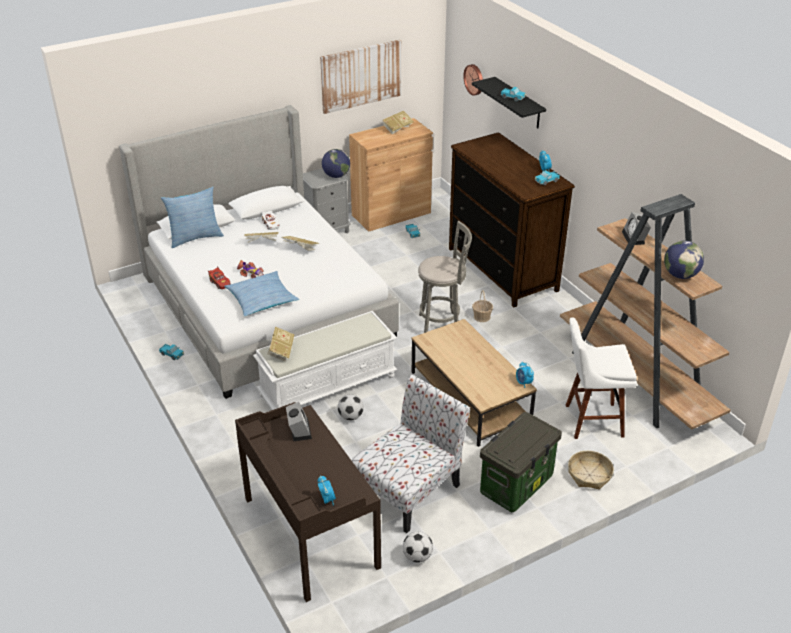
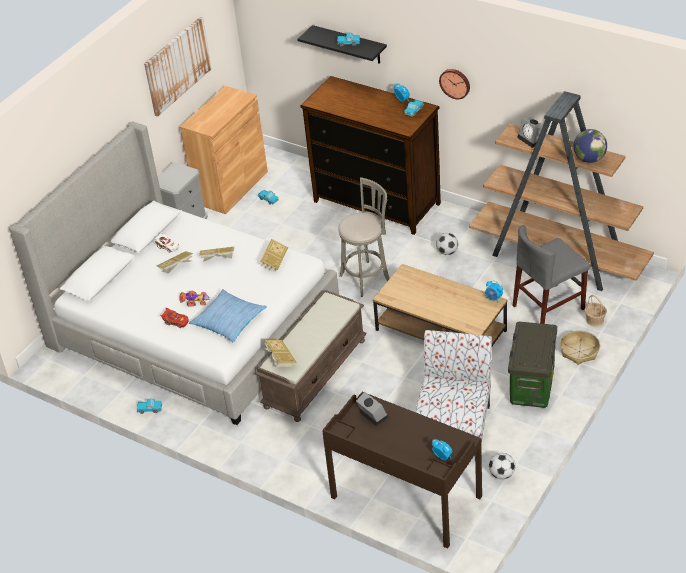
camera: 25 degrees left, 5 degrees up
(195, 237) = (107, 289): pillow -> none
(328, 385) = (315, 373): white bench -> brown bench
(336, 176) = (186, 172): globe -> none
(351, 416) = (357, 391): football -> football (447, 252)
(397, 128) = (220, 103): book -> book (274, 262)
(474, 79) = (284, 31): wall clock -> wall clock (455, 83)
(481, 317) = (394, 255): basket -> basket (595, 320)
(590, 420) = (548, 307): white stool -> grey chair

